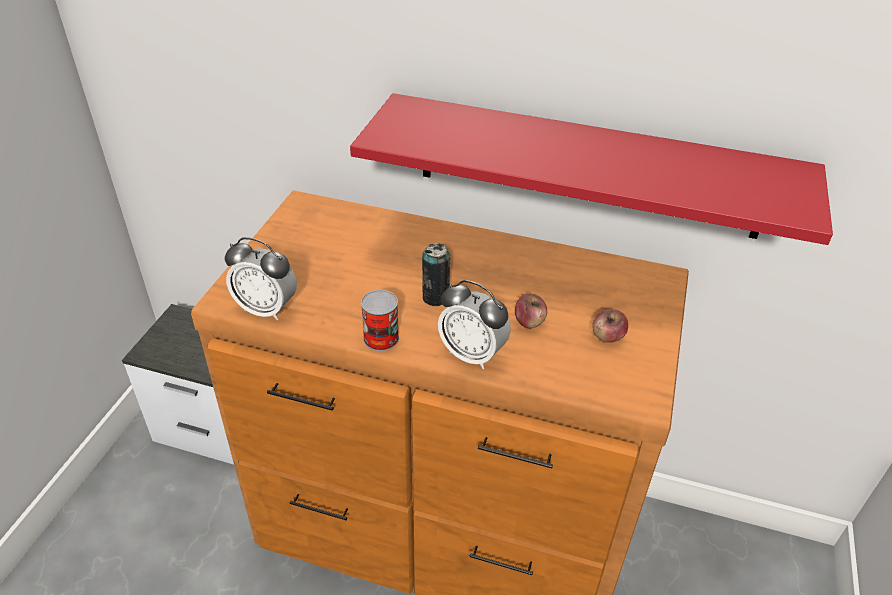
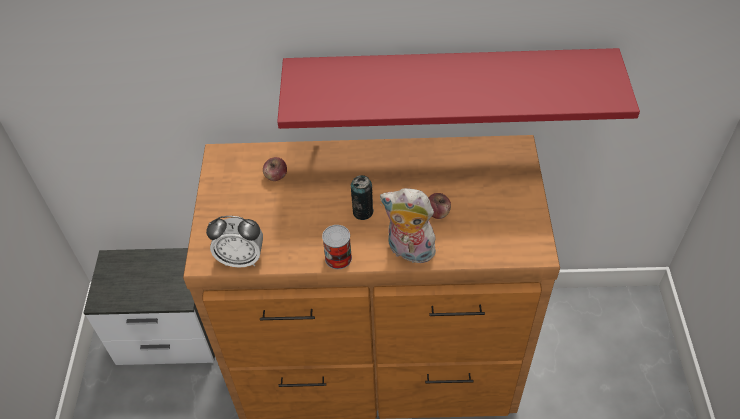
camera: 15 degrees left, 10 degrees up
(472, 354) = (408, 251): alarm clock -> plush toy
(607, 337) = (496, 209): apple -> apple (276, 176)

